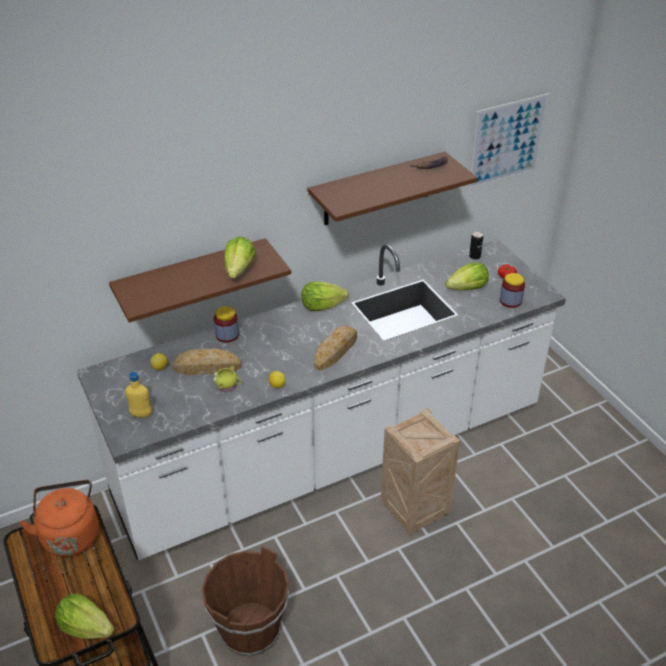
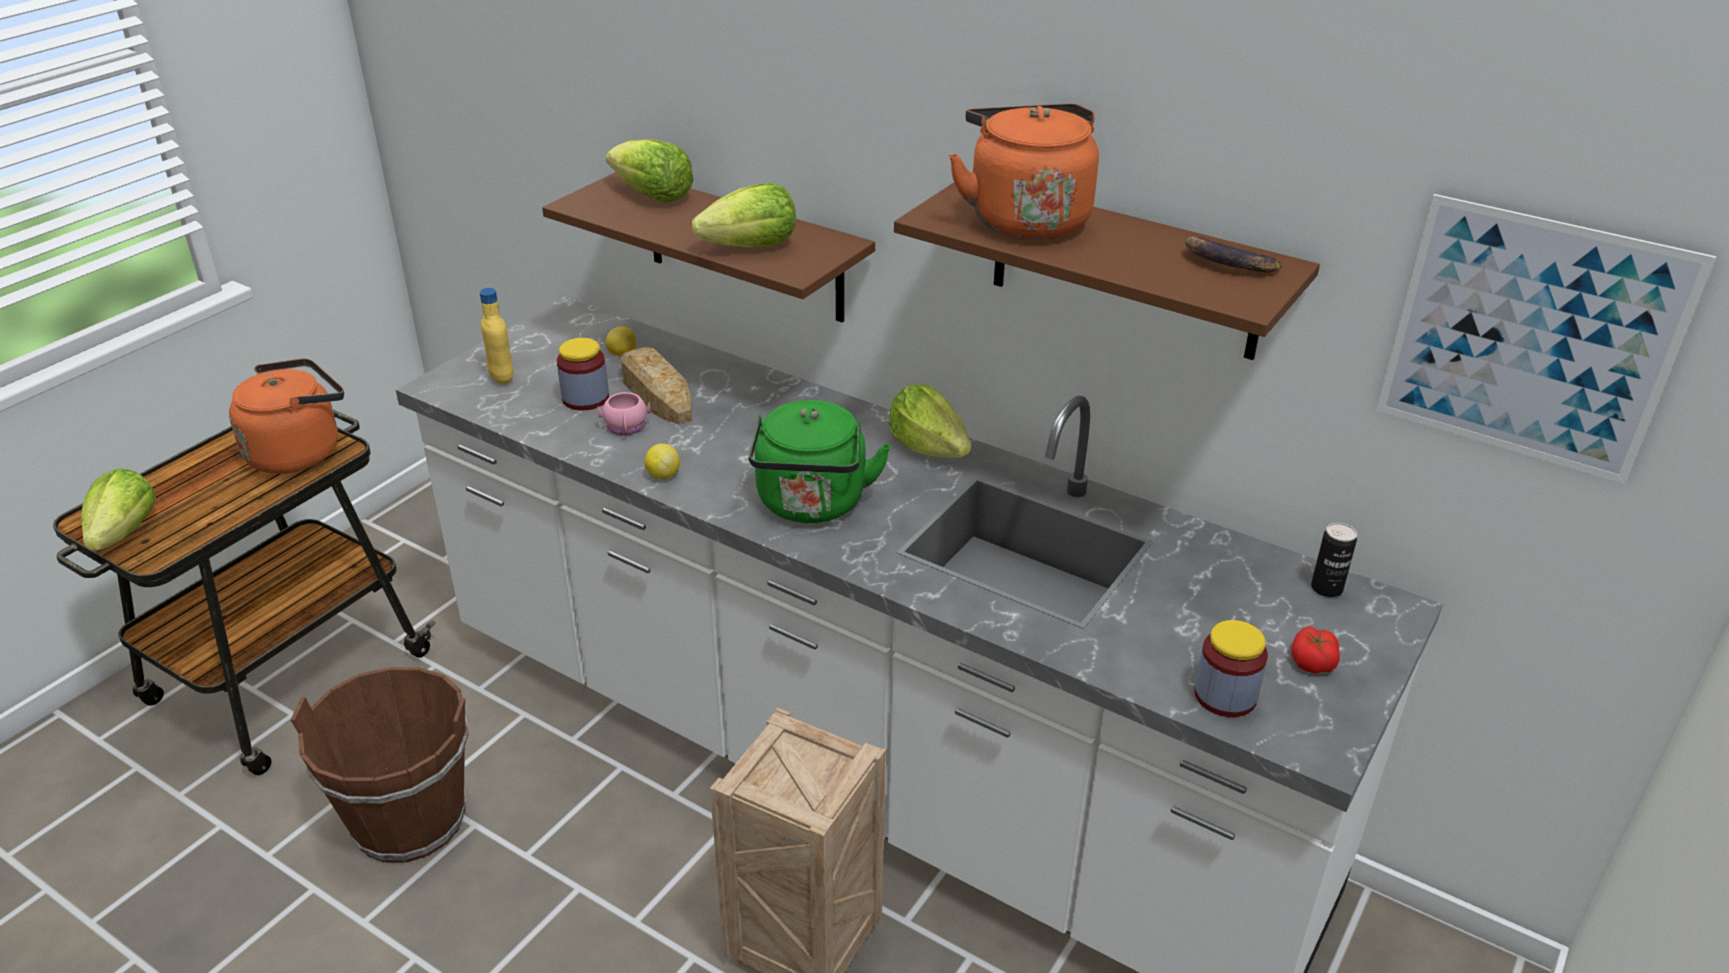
camera: 60 degrees right, 5 degrees down
(227, 335) = (754, 383): jar -> jar (585, 398)
(228, 385) = (626, 428): yellow mug -> pink mug
(335, 351) = (812, 505): bread -> green kettle
(361, 189) = (1025, 219): none -> orange kettle
(468, 289) = (1193, 614): lettuce -> lettuce (653, 196)

